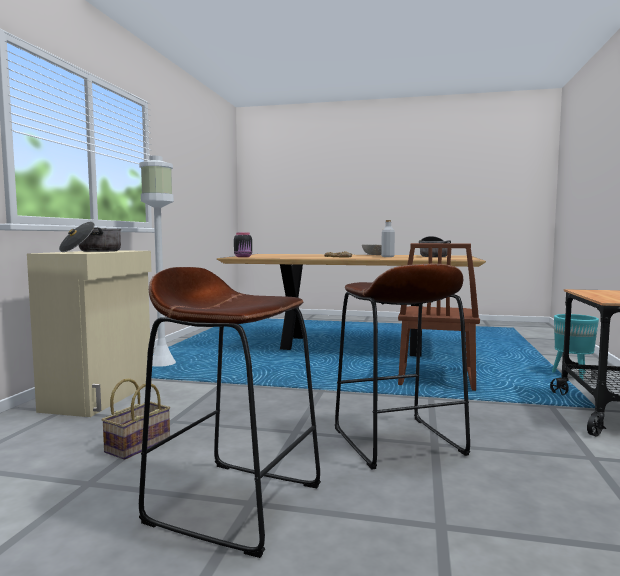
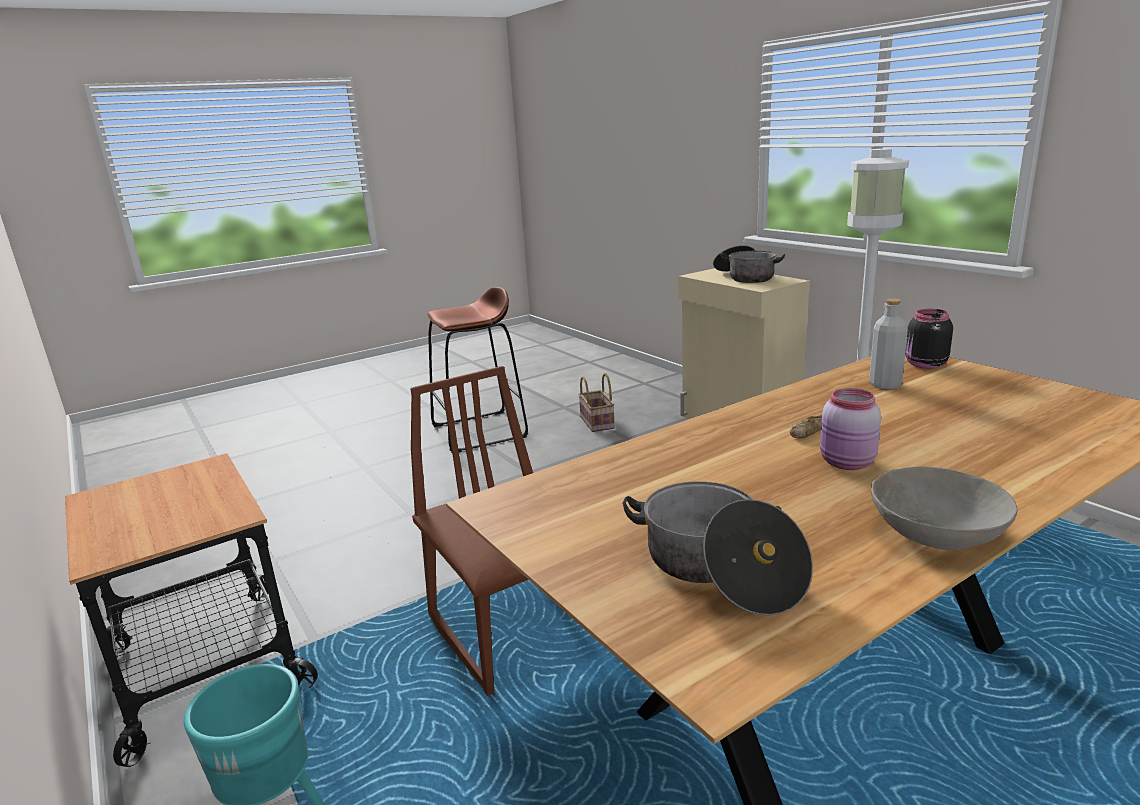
camera: 135 degrees right, 15 degrees up
(357, 256) = (847, 463): none -> pink jar
(387, 257) = (767, 485): grey bottle -> grey bottle (885, 384)
(397, 441) = (443, 500): brown stool -> none

